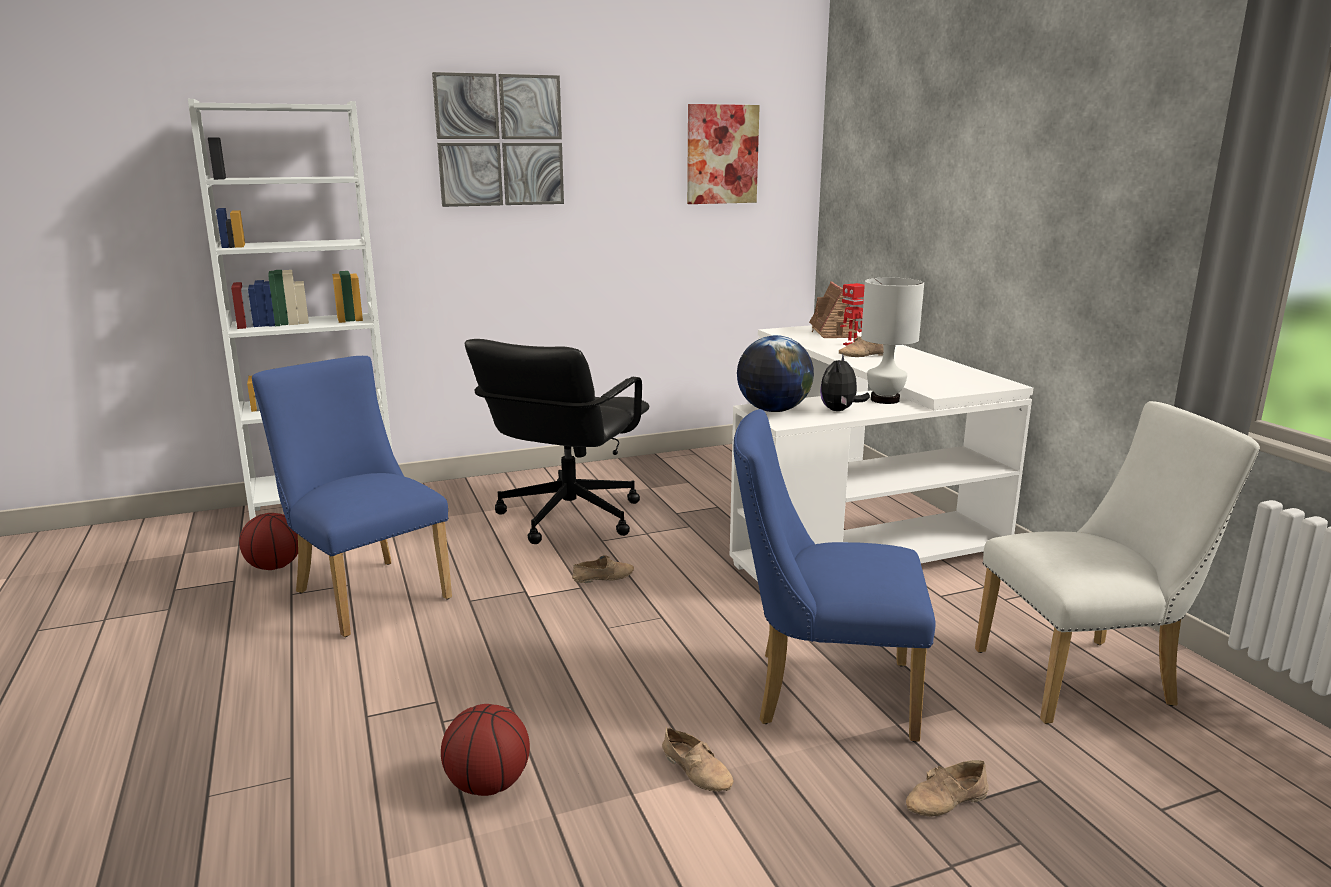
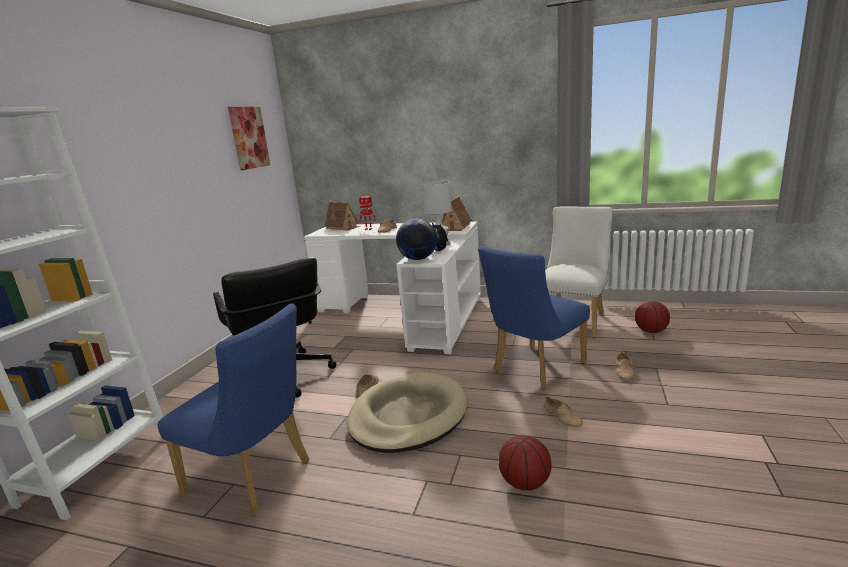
camera: 50 degrees left, 0 degrees up
(274, 566) = (143, 517): basketball -> basketball (650, 331)
(366, 592) = (256, 478): blue chair -> blue chair turned 150 degrees counterclockwise
(500, 140) = (131, 136): picture -> none
(565, 632) = (408, 416): none -> beige dog bed
(697, 769) = (563, 417): beige shoe -> beige shoe turned 60 degrees clockwise
(962, 384) = (455, 227): none -> toy house

